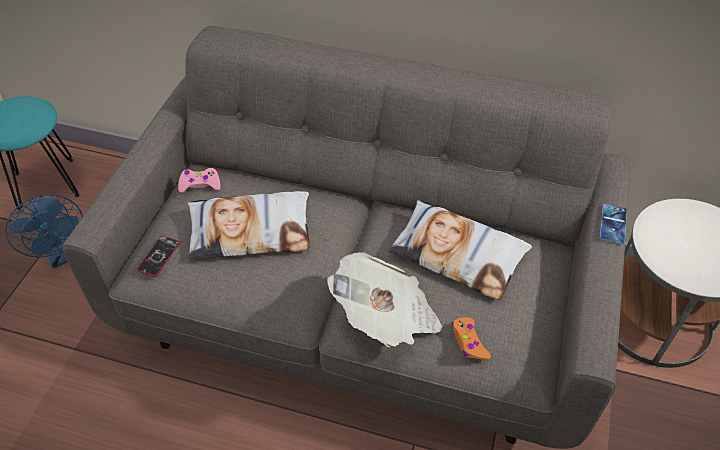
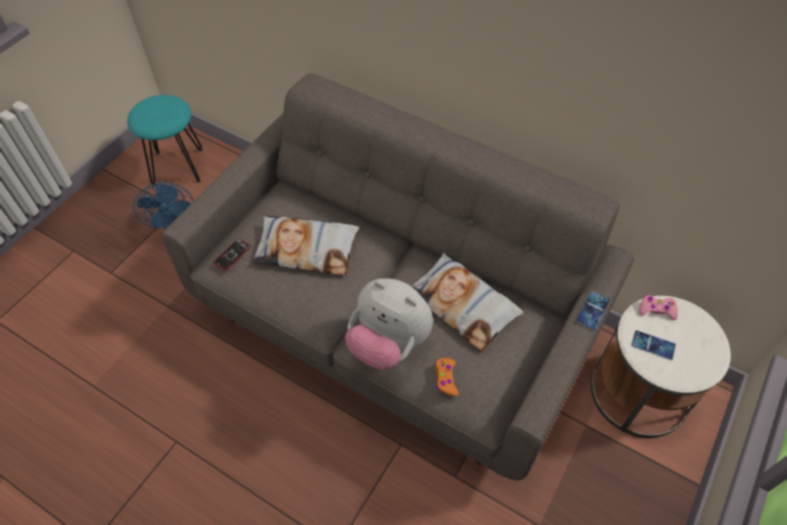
camera: 15 degrees right, 5 degrees up
(200, 184) = (279, 201): pink game controller -> pink game controller (656, 310)
(386, 317) = (388, 343): newspaper -> plush toy
(679, 252) = (653, 345): none -> phone

